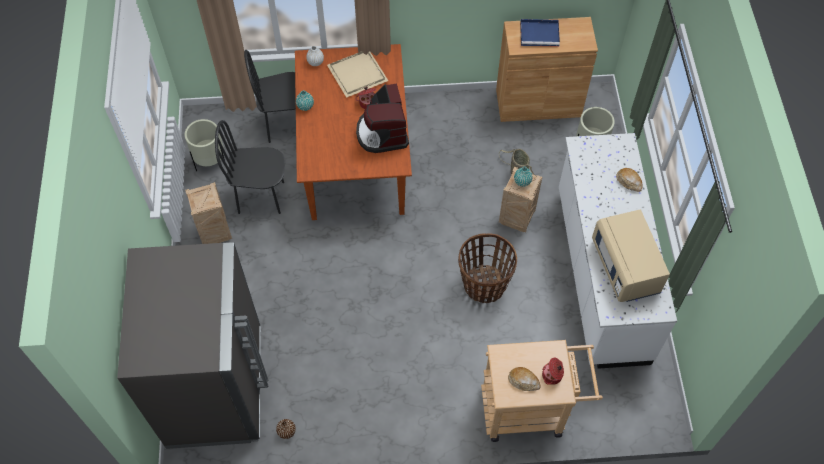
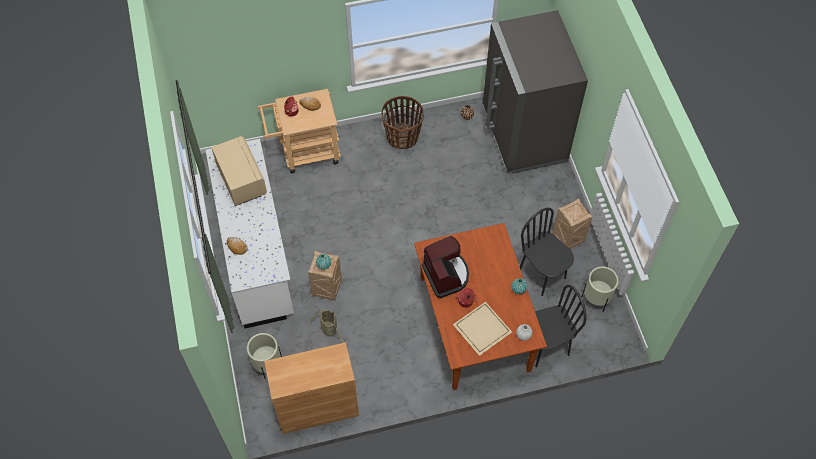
camera: 170 degrees right, 0 degrees up
(261, 197) = (542, 274): black chair -> black chair turned 120 degrees counterclockwise
(484, 285) = (347, 231): basket -> basket (402, 137)
(540, 34) = (318, 370): blue tray -> none

